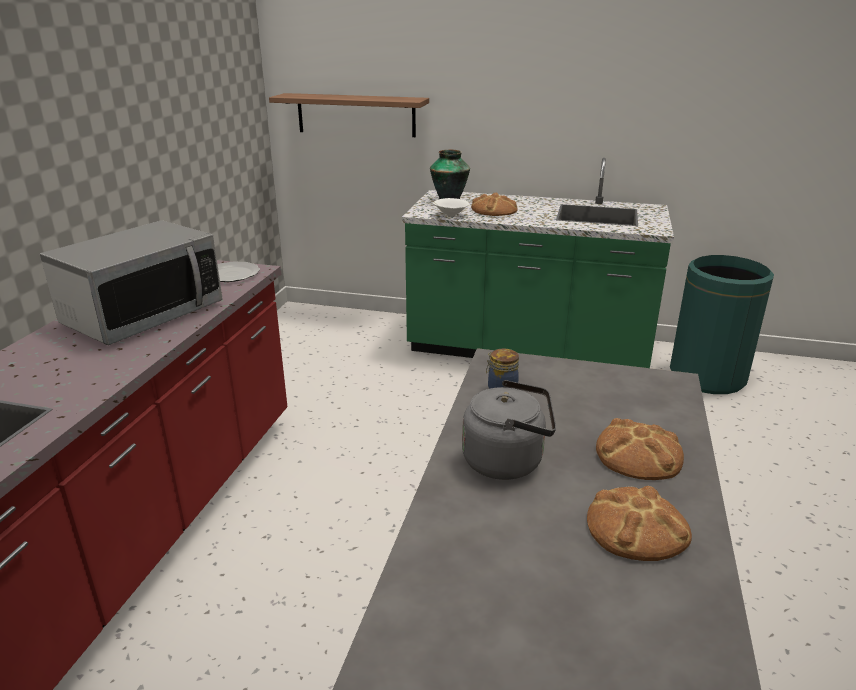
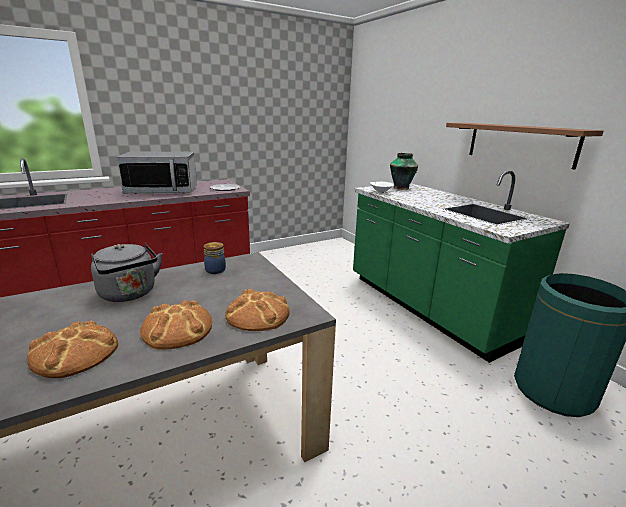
camera: 45 degrees right, 5 degrees down
(356, 115) = (381, 131): shelf -> shelf (520, 143)
(494, 210) = (415, 196): bread -> bread (258, 314)

